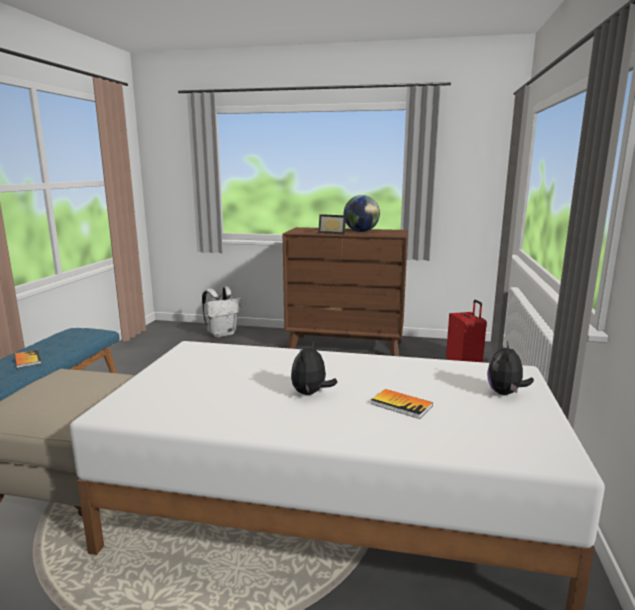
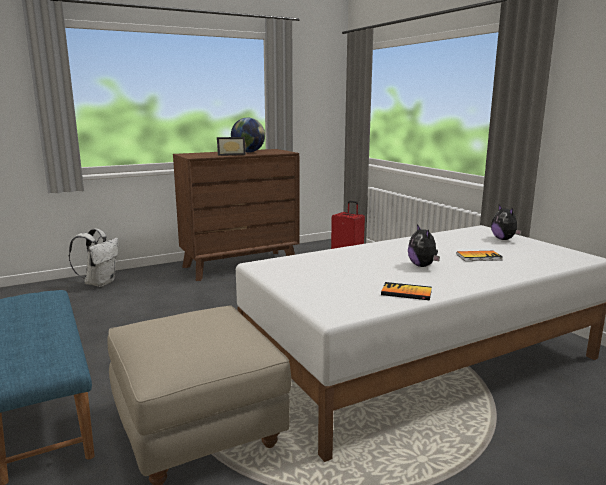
camera: 40 degrees left, 0 degrees up
(27, 360) = (38, 335): book -> book (406, 293)

